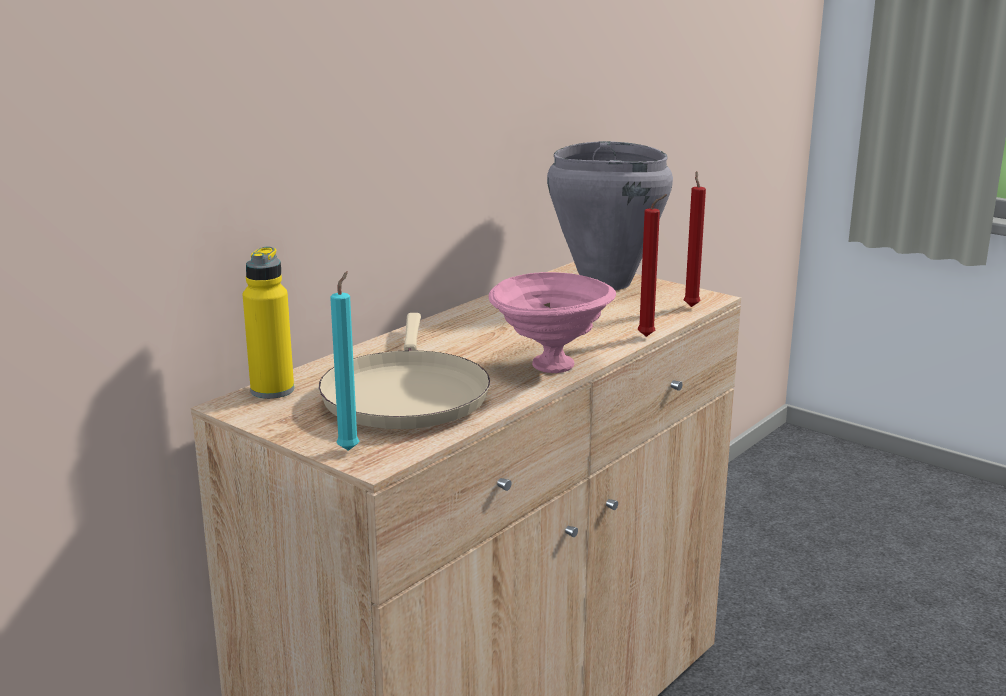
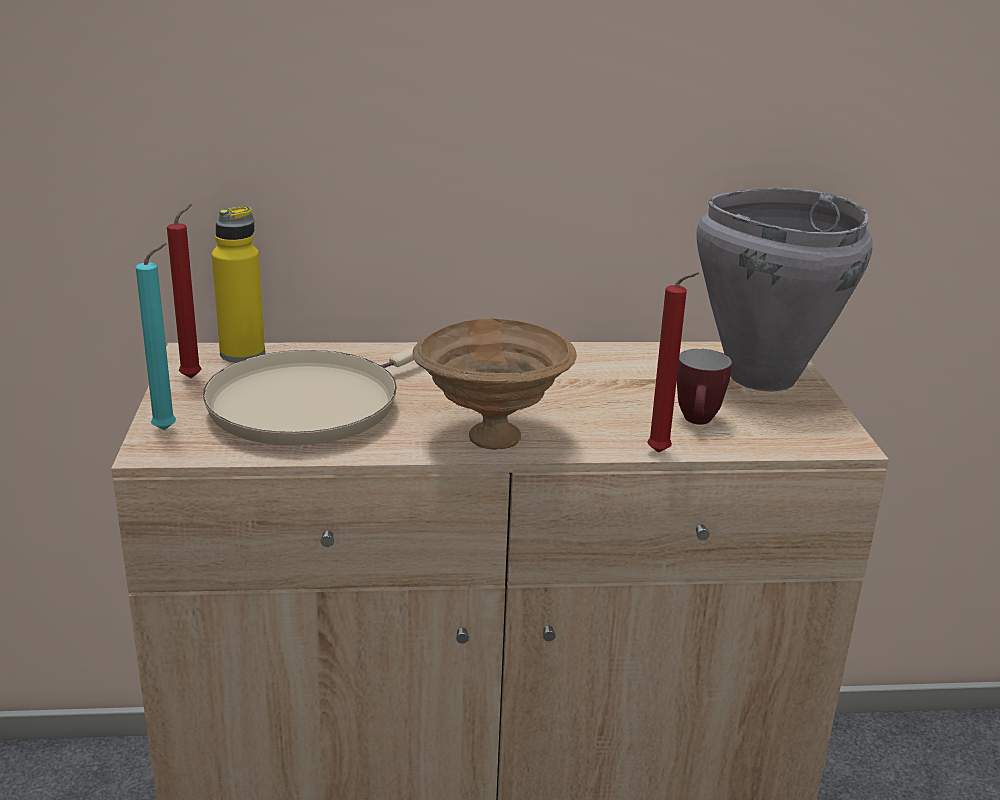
camera: 45 degrees right, 5 degrees up
(551, 366) = (490, 438): pink bowl -> brown bowl
(629, 315) = (698, 422): none -> mug
(691, 306) = (796, 442): red candle -> red candle (194, 377)

